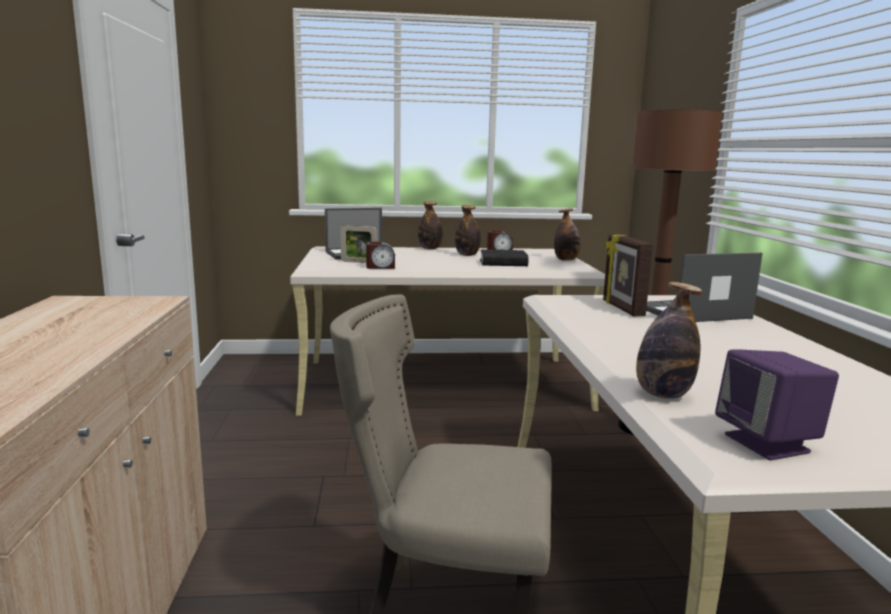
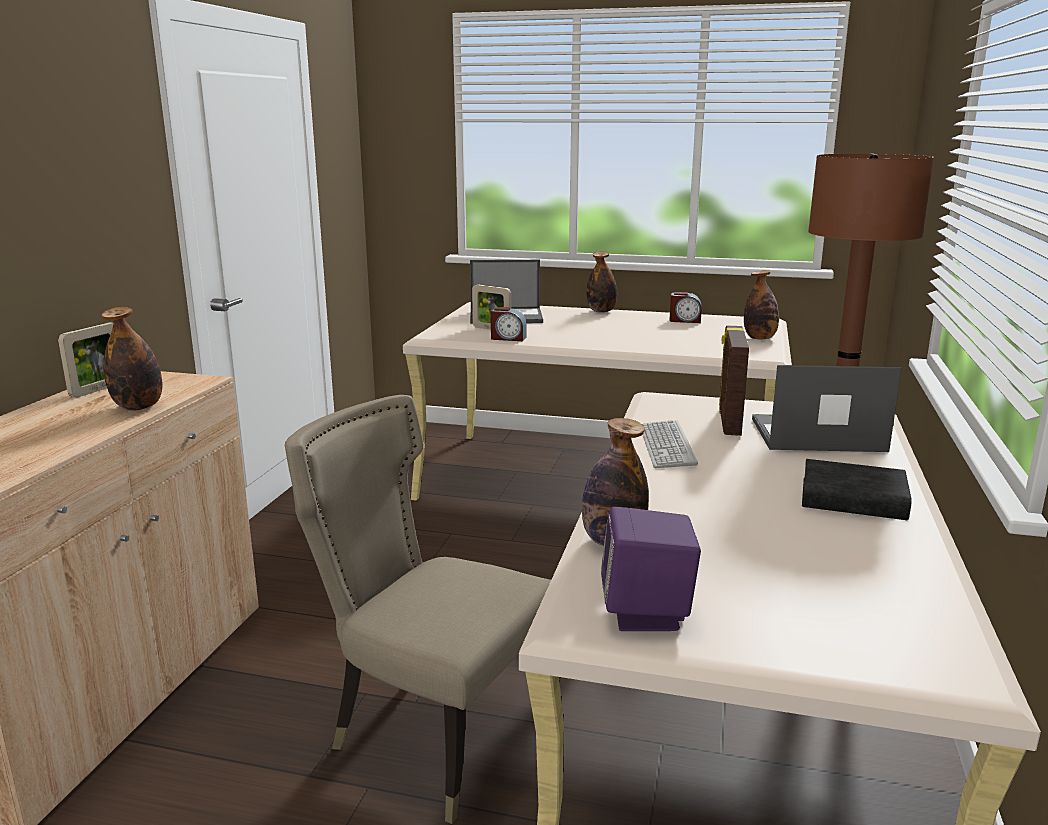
camera: 20 degrees right, 5 degrees up
(48, 313) = (98, 389): none -> picture frame
(467, 255) = (636, 324): bottle -> bottle (138, 407)
(503, 263) = (667, 339): black book -> black book (853, 499)
(602, 327) = (666, 446): none -> keyboard

